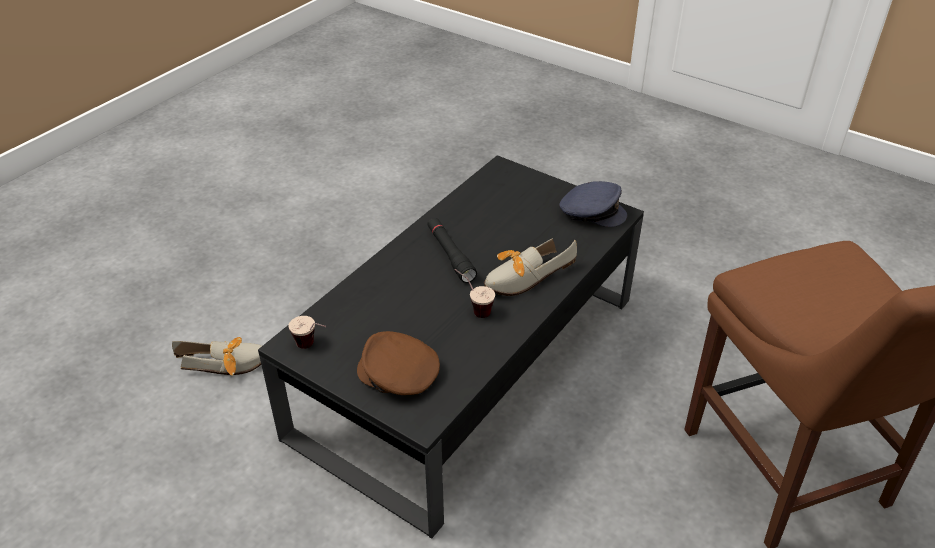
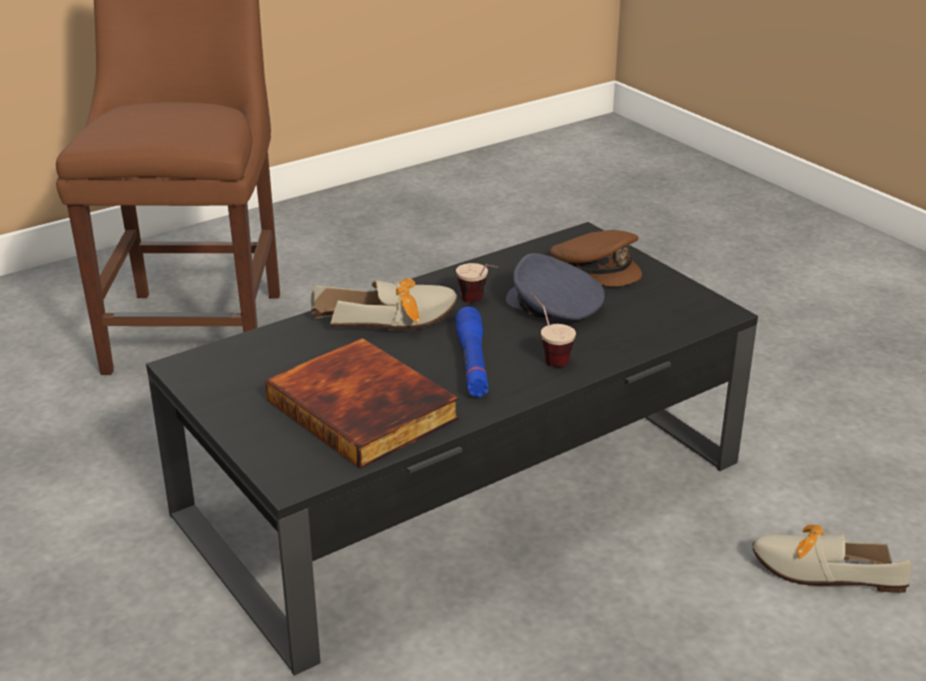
camera: 160 degrees left, 10 degrees down
(312, 347) = (689, 304): cup -> cup (548, 355)
(450, 255) = (472, 363): black flashlight -> blue flashlight
(493, 210) = (365, 409): none -> book
(592, 211) = (221, 376): grey cap -> grey cap (553, 307)

